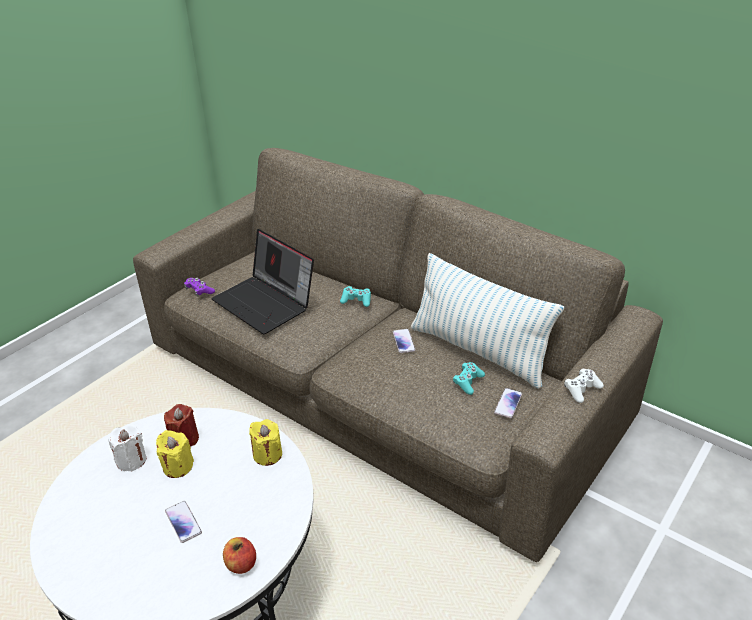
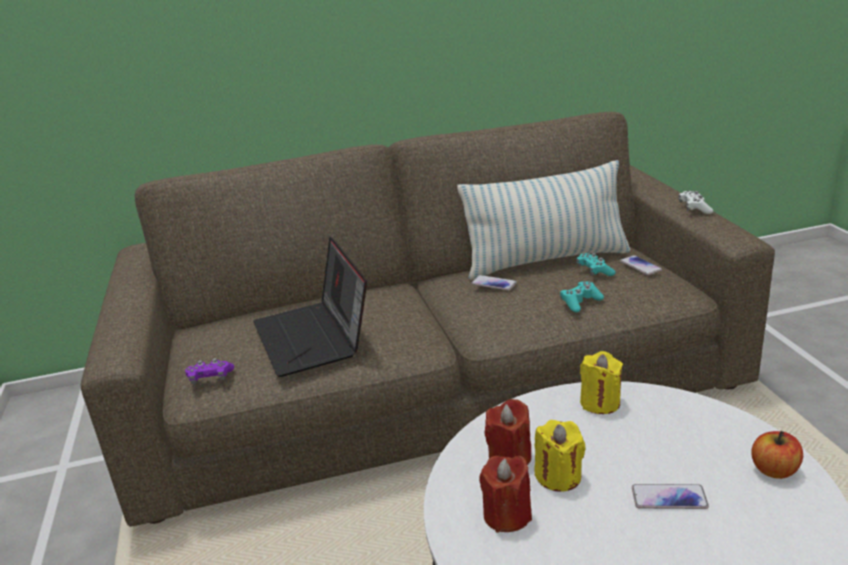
camera: 50 degrees left, 10 degrees down
(131, 460) = (507, 515): white candle -> red candle
(266, 303) = (314, 338): laptop -> laptop turned 75 degrees clockwise
(356, 300) = (385, 292): turquoise game controller -> turquoise game controller (580, 302)

